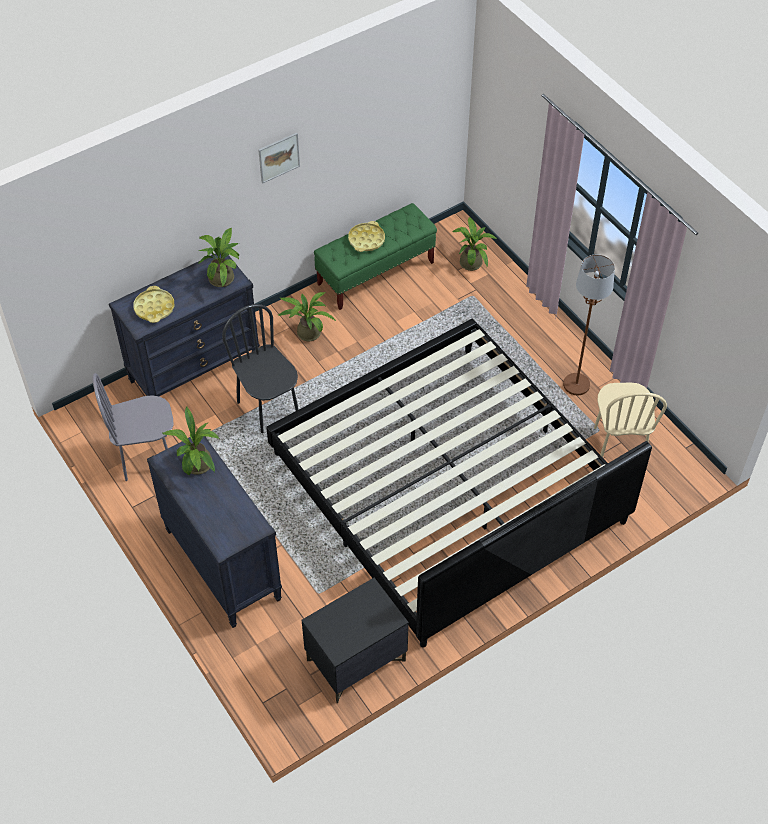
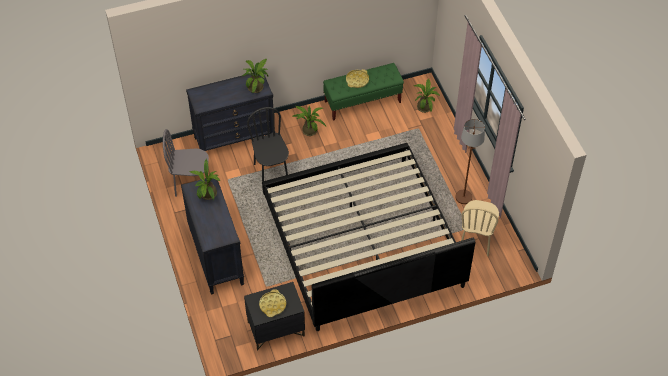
camera: 15 degrees right, 0 degrees up
(154, 307) = (211, 97): yellow tray -> yellow tray (273, 305)
(278, 157) = (303, 22): picture -> none

